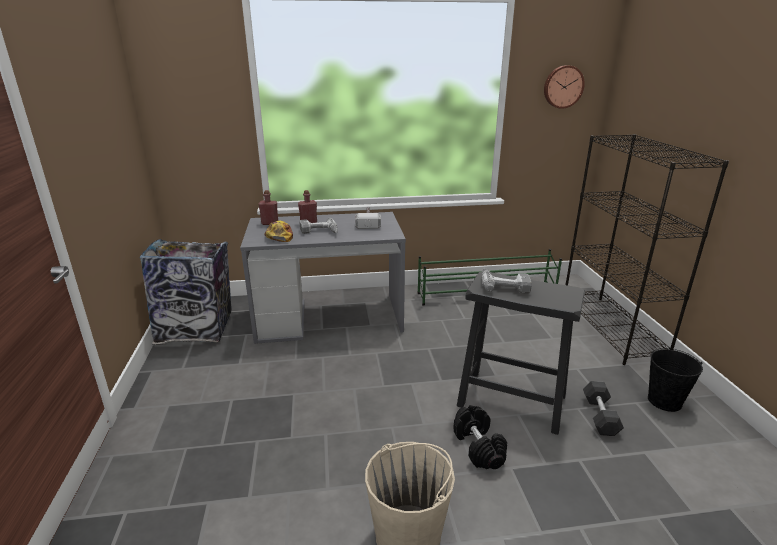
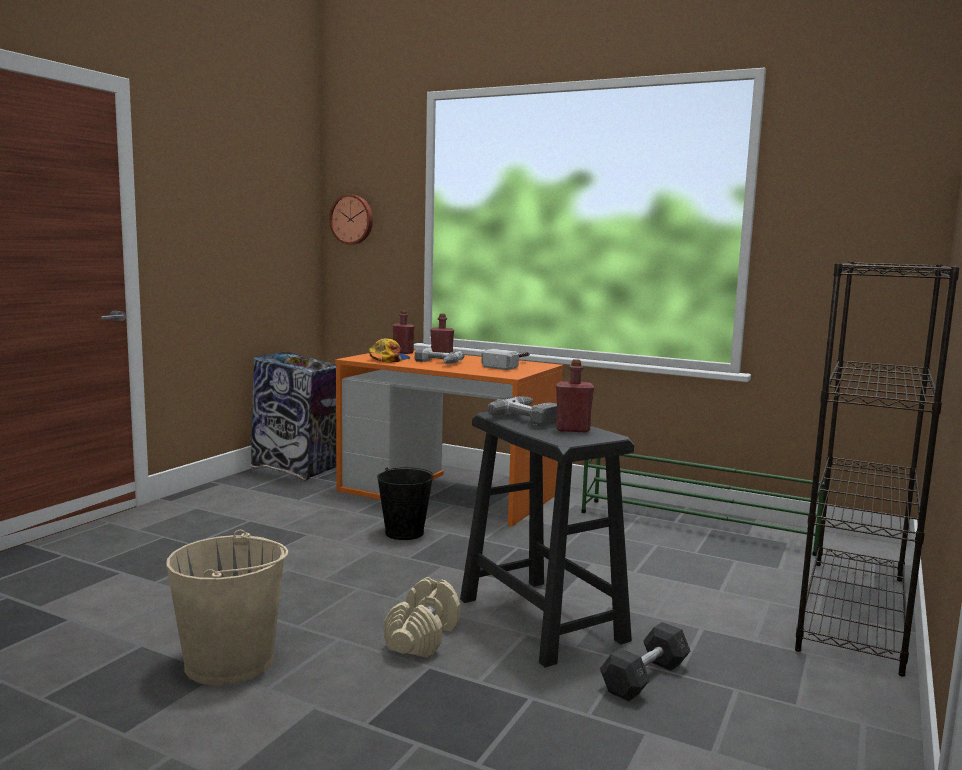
camera: 35 degrees right, 15 degrees down
(329, 317) = (447, 492): grey desk -> orange desk
(479, 447) = (423, 637): black dumbbell -> beige dumbbell
(545, 290) = (572, 430): none -> red bottle
(563, 87) = (856, 199): wall clock -> wall clock (352, 219)
(664, 401) = (794, 707): black bucket -> black bucket (404, 533)

